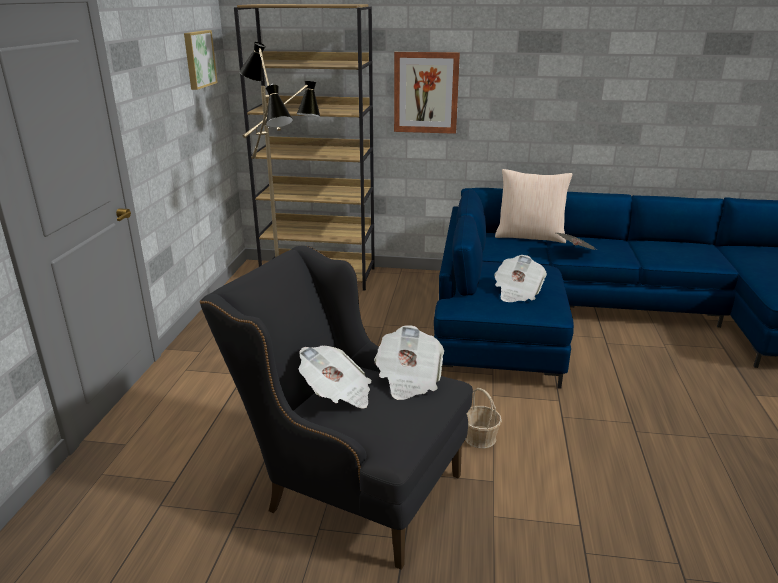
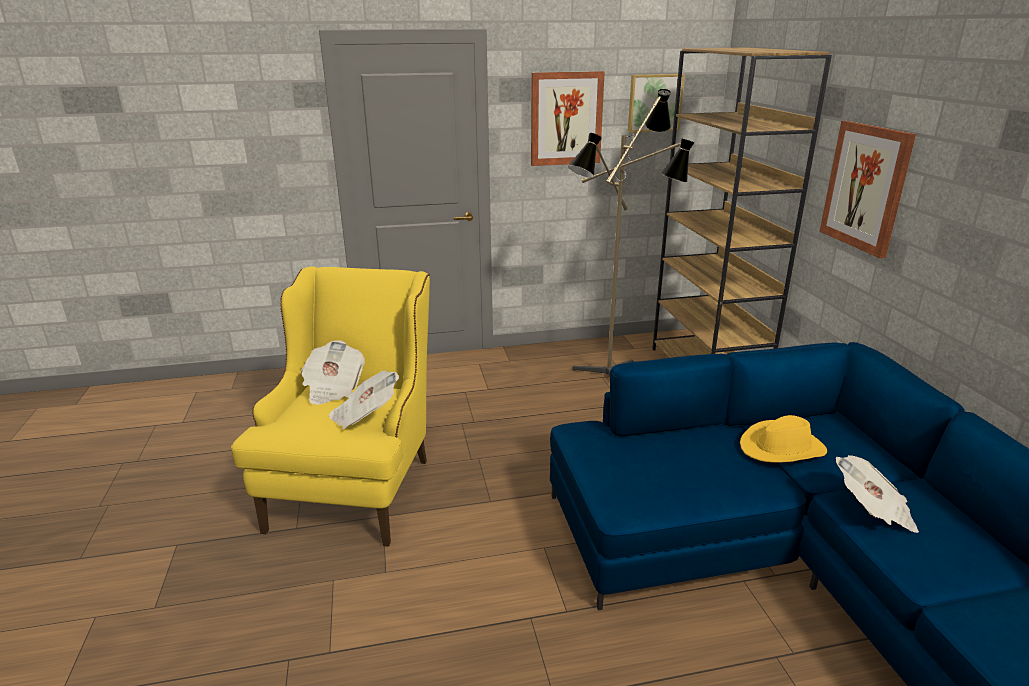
camera: 70 degrees right, 0 degrees up
(158, 83) = (566, 119): none -> picture
(349, 485) = (357, 482): black armchair -> yellow armchair
(480, 437) = (455, 550): basket -> none
(510, 255) = (782, 448): none -> yellow hat
(517, 292) = (655, 468): newspaper -> none
(530, 236) = (885, 458): beige pillow -> none

